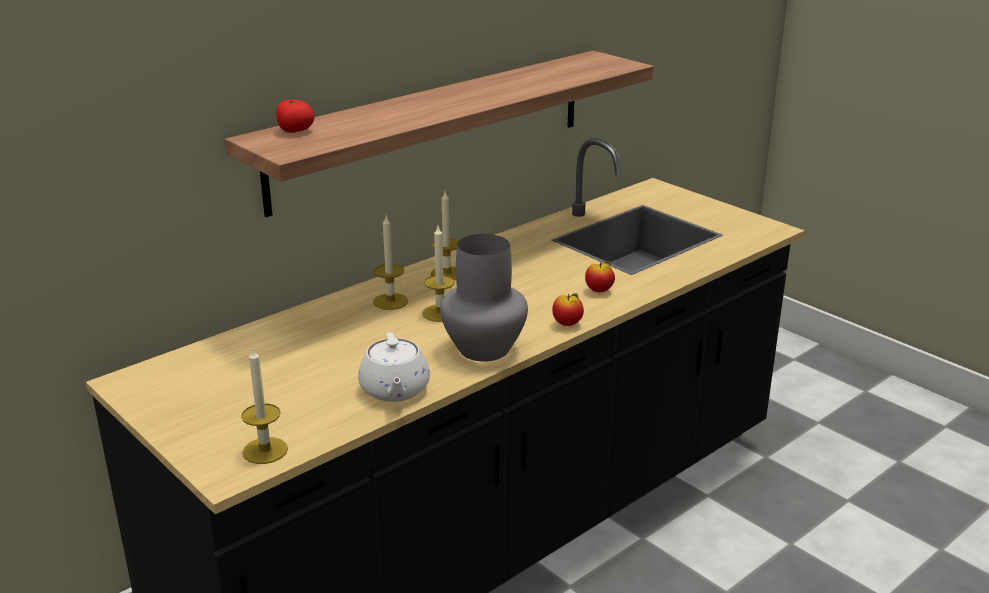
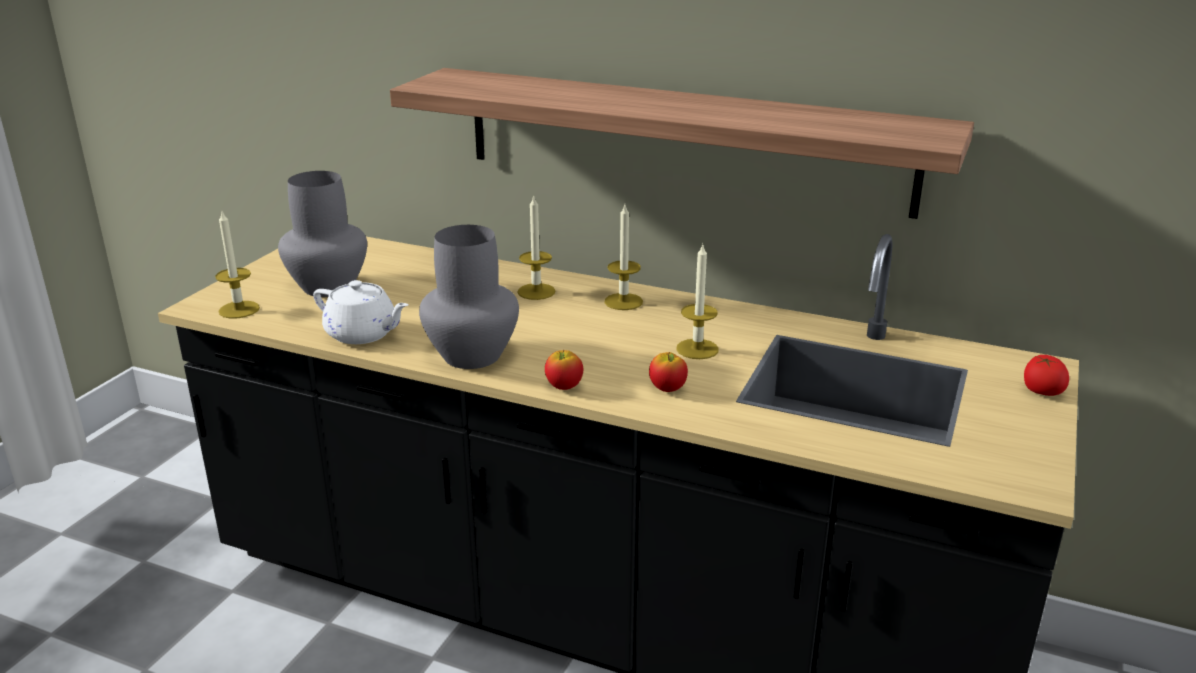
camera: 65 degrees right, 0 degrees up
(266, 394) = (329, 287): none -> grey vase
(295, 131) = (483, 78): tomato -> tomato (1041, 392)
(394, 390) = (363, 334): white teapot -> white teapot turned 120 degrees counterclockwise
(440, 313) = (532, 318): candle -> candle (697, 349)

